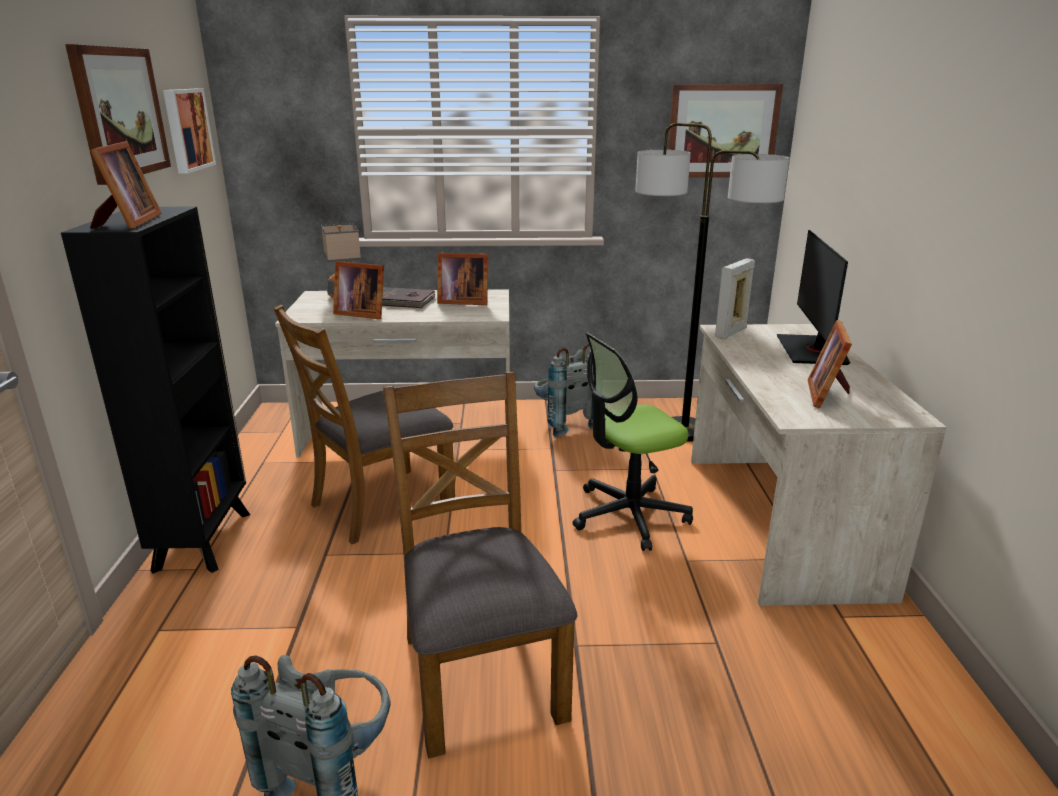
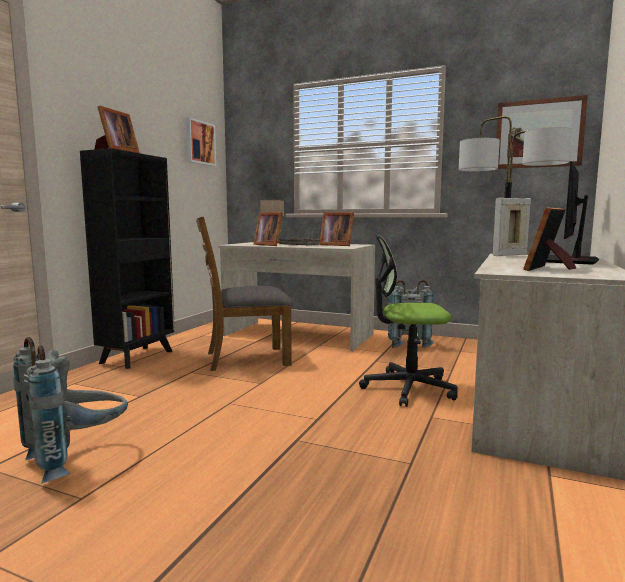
camera: 25 degrees right, 15 degrees down
(120, 112) = (148, 117): picture -> none
(480, 675) = (215, 438): brown chair -> none

